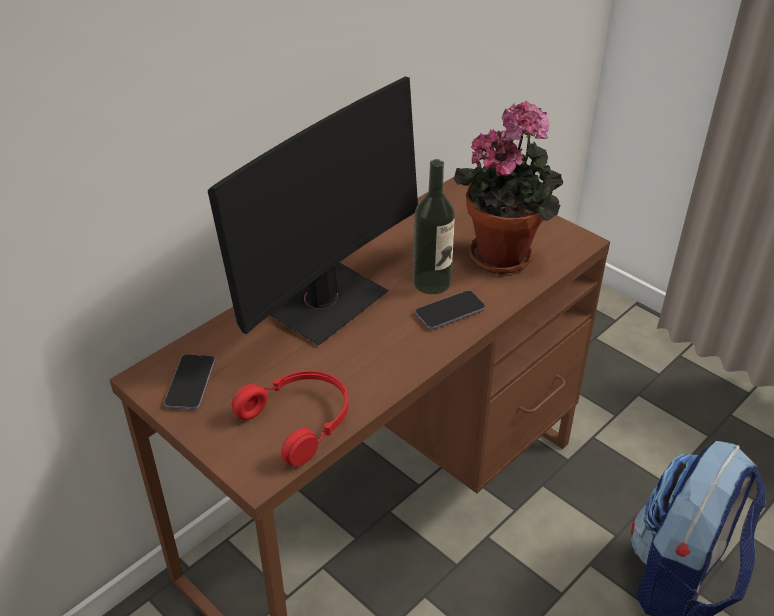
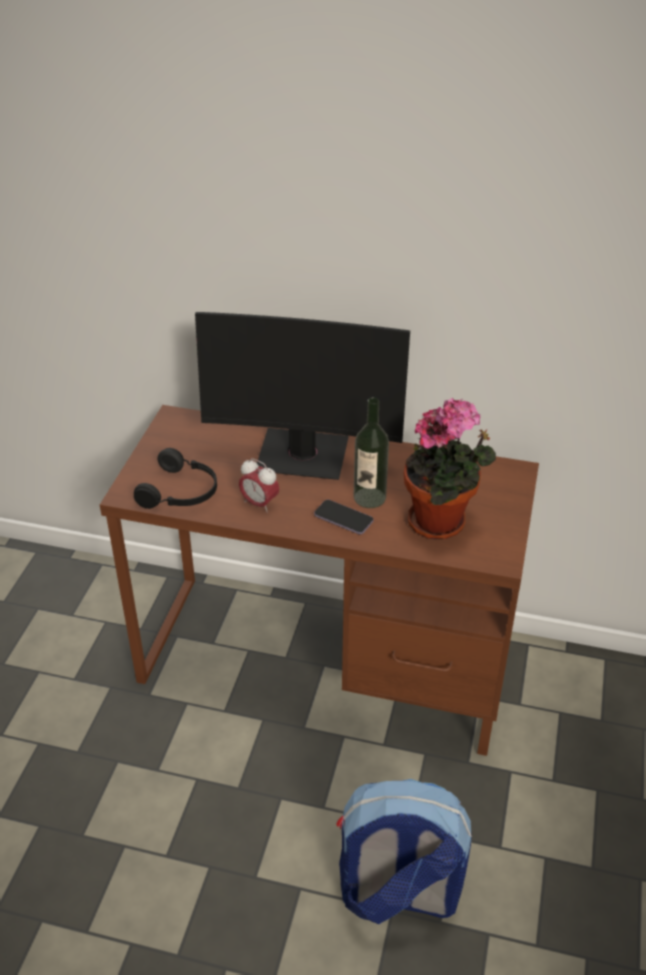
camera: 60 degrees right, 0 degrees up
(190, 383) = (180, 435): phone -> none
(300, 420) = (181, 492): red headphones -> black headphones
(376, 363) = (259, 504): none -> alarm clock

